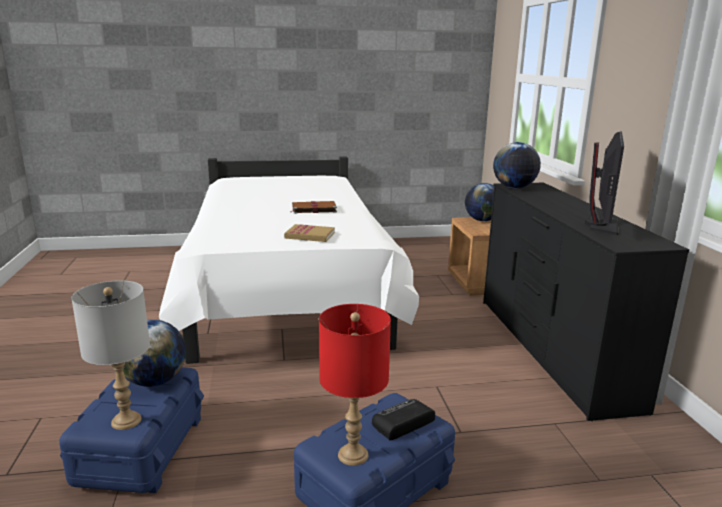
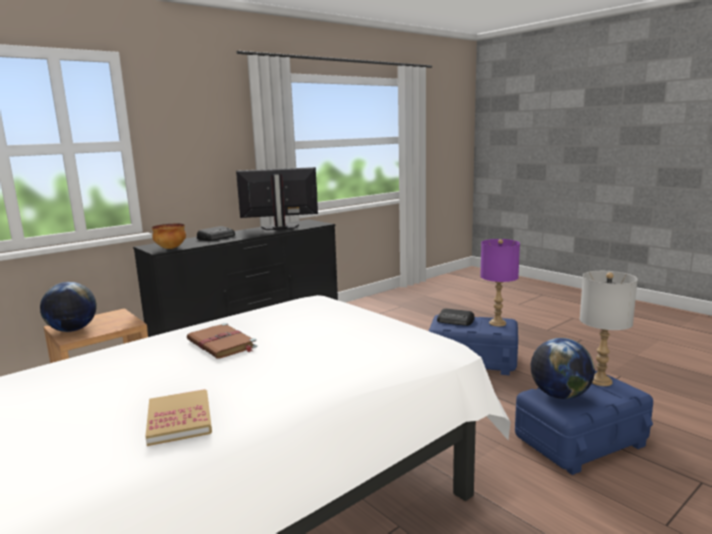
camera: 120 degrees left, 5 degrees down
(310, 235) = (336, 316): book -> book (179, 419)
(353, 455) = (497, 323): red table lamp -> purple table lamp
(514, 187) = (171, 248): globe -> bowl
(559, 201) = (217, 237): none -> radio

